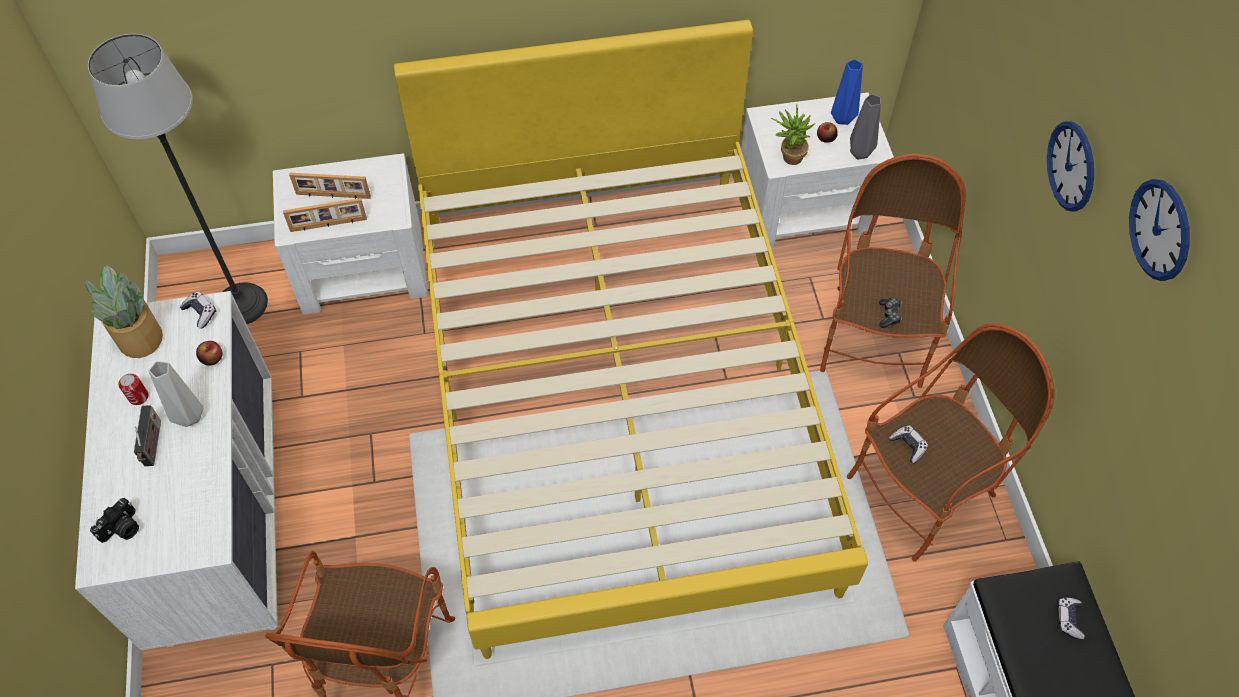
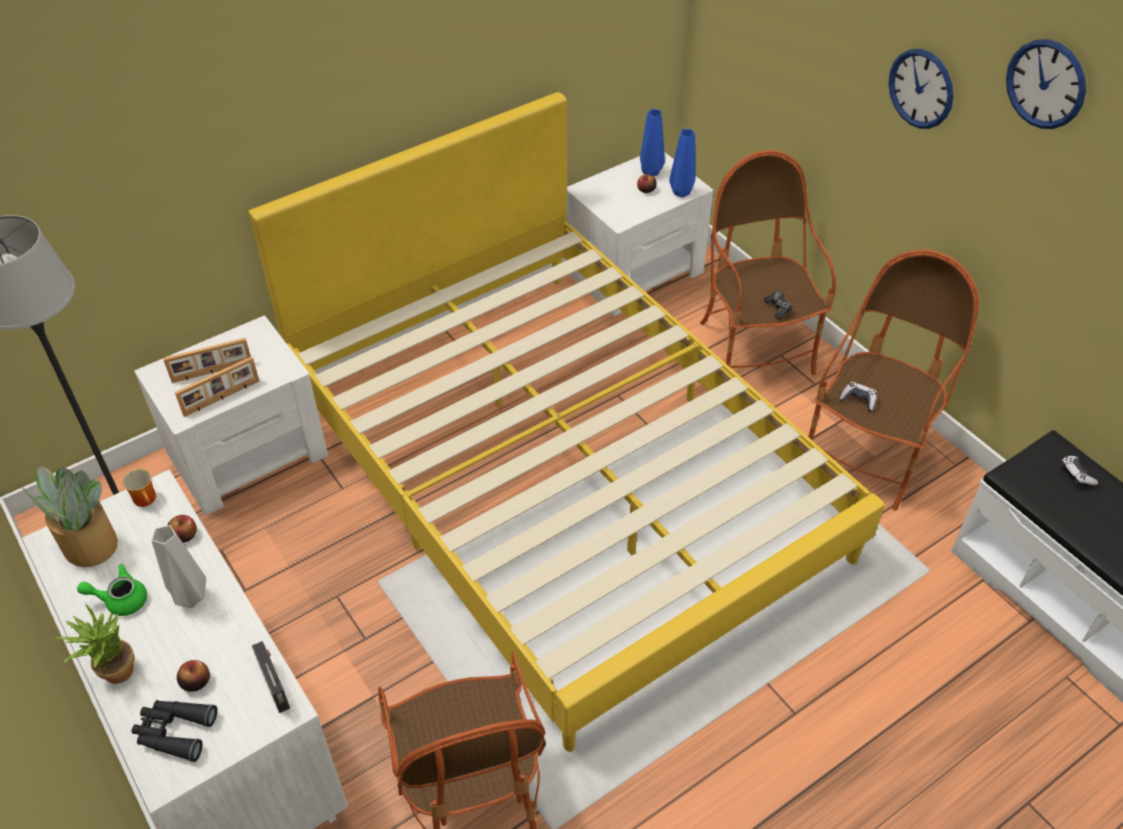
camera: 25 degrees left, 10 degrees down
(122, 529) = (174, 732): camera -> black binoculars
(138, 397) = (120, 600): can -> green teapot
(153, 445) = (164, 638): radio -> radio (276, 688)
(158, 493) = (196, 681): none -> apple
(200, 312) = (147, 499): game controller -> mug
(788, 156) = (624, 212): potted plant -> potted plant (112, 671)
(858, 153) = (681, 193): grey vase -> blue vase

